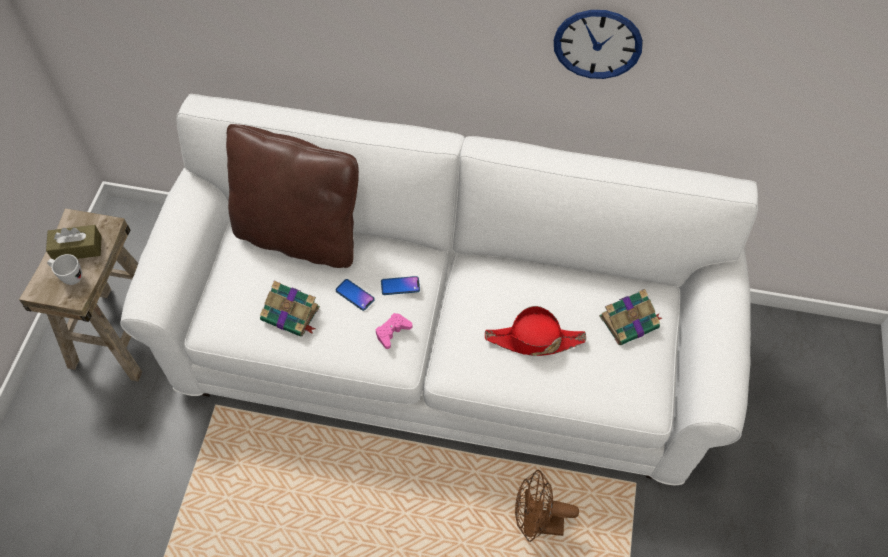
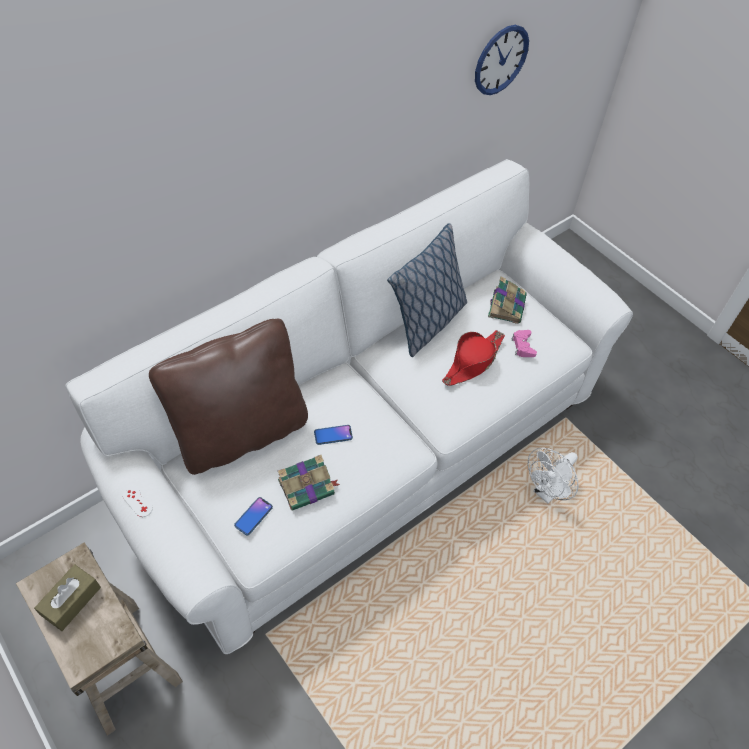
camera: 50 degrees left, 5 degrees down
(69, 277) = (93, 628): white mug -> none
(170, 219) = (137, 502): none -> white game controller
(392, 332) = (386, 435): pink game controller -> pink game controller (523, 346)
(400, 286) = (354, 403): phone -> phone (253, 516)
(536, 523) = (547, 492): brown fan -> white fan
(540, 276) = (427, 323): none -> pillow
(597, 44) = (387, 112): wall clock -> wall clock (501, 60)

